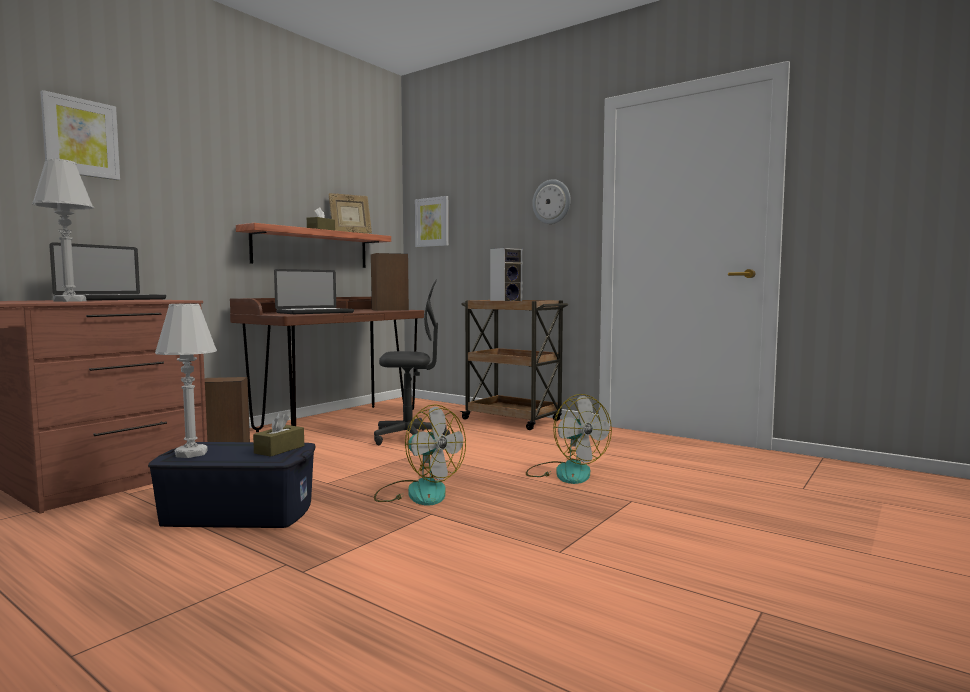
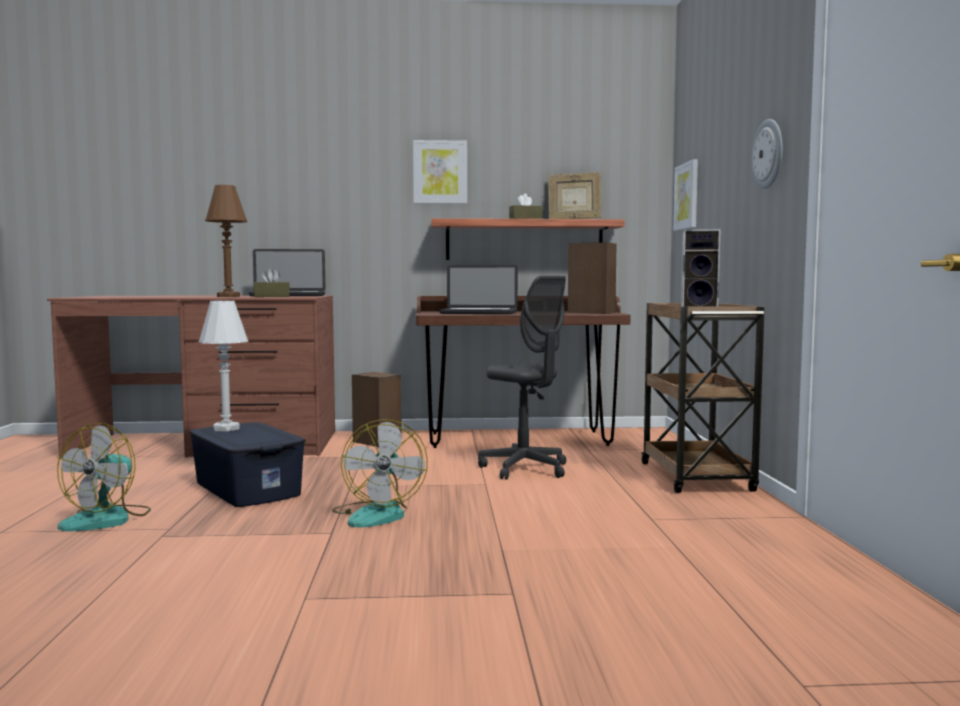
camera: 50 degrees right, 0 degrees up
(69, 301) = (228, 296): white table lamp -> brown table lamp
(80, 137) = (293, 159): picture -> picture (440, 172)
(279, 449) = (269, 438): brown tissue box -> brown tissue box (272, 296)
(565, 472) = (553, 543): fan -> fan (107, 519)

